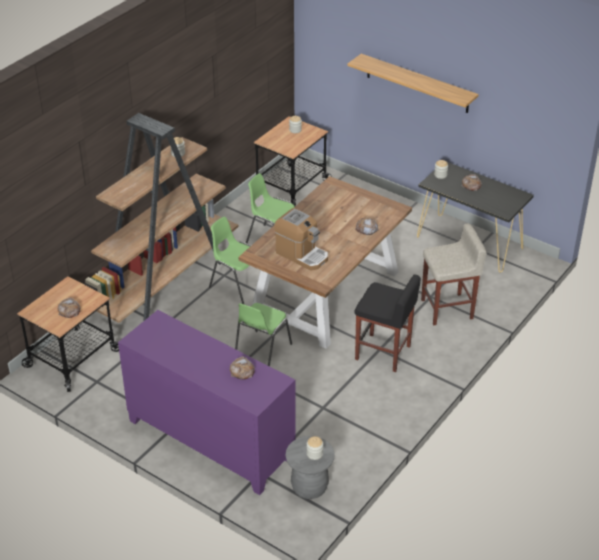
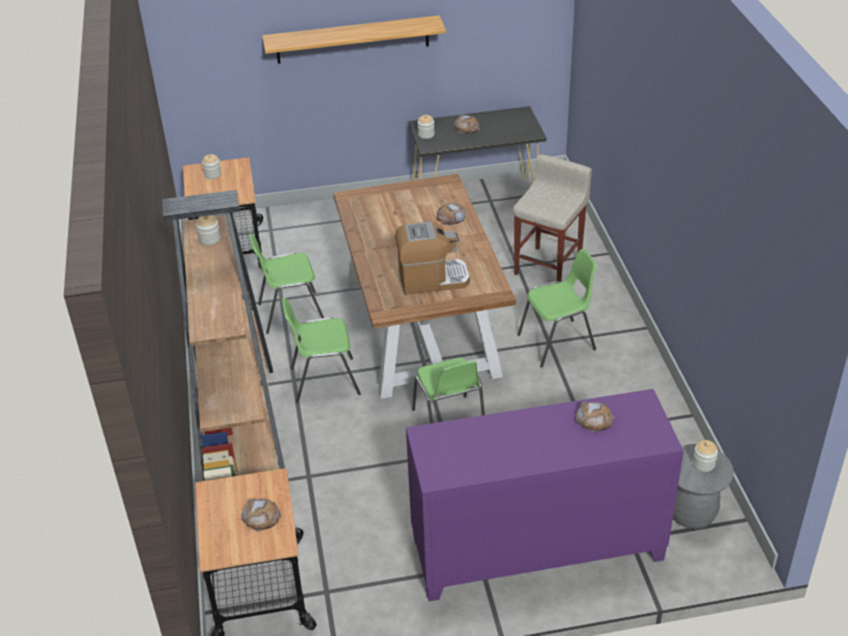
camera: 45 degrees left, 0 degrees up
(383, 353) = (557, 343): black stool -> green chair

